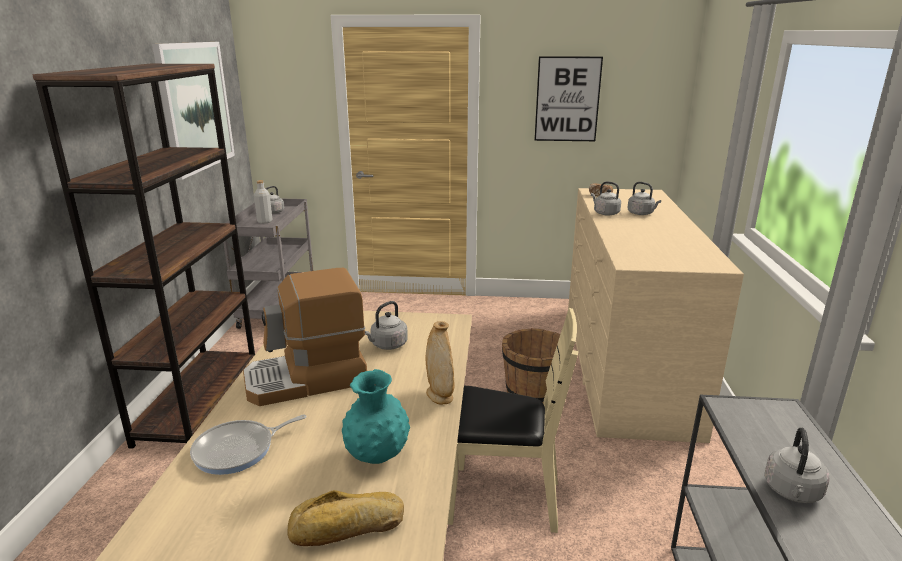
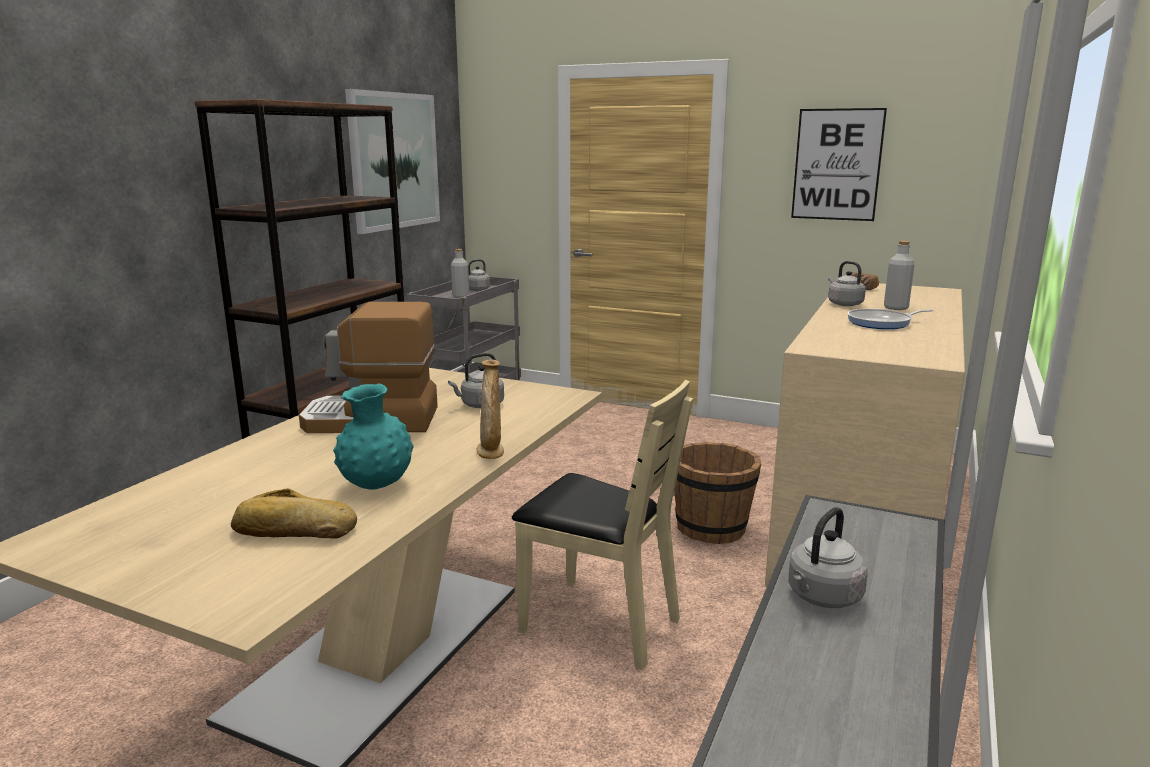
camera: 20 degrees right, 5 degrees down
(238, 450) = (256, 460): frying pan -> frying pan (882, 323)
(641, 213) = (895, 308): grey kettle -> grey bottle

